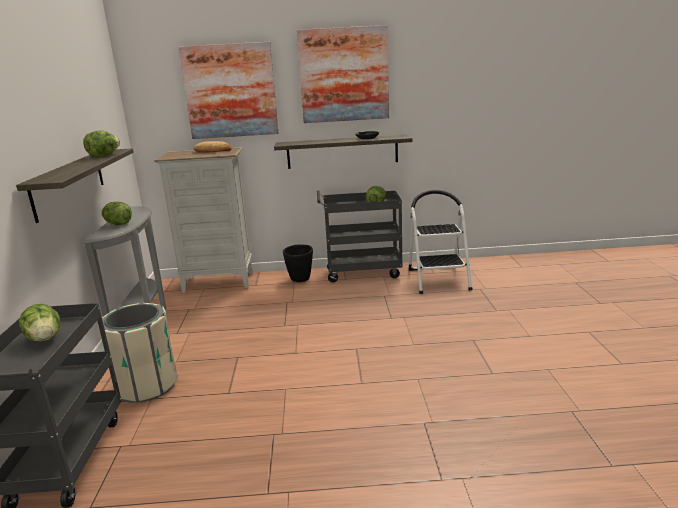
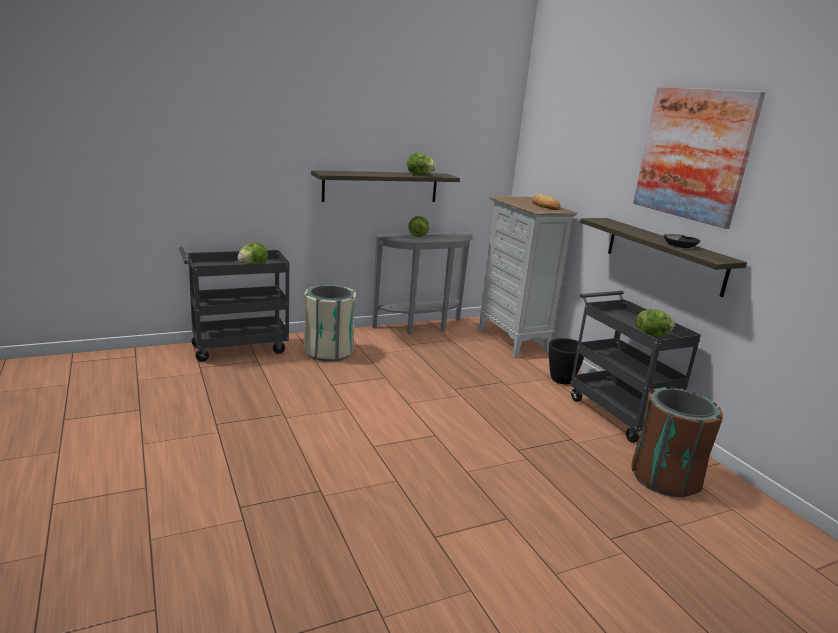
camera: 65 degrees right, 0 degrees up
(230, 91) = (587, 148): picture -> none
(438, 279) = (665, 478): step ladder -> brown trash can

